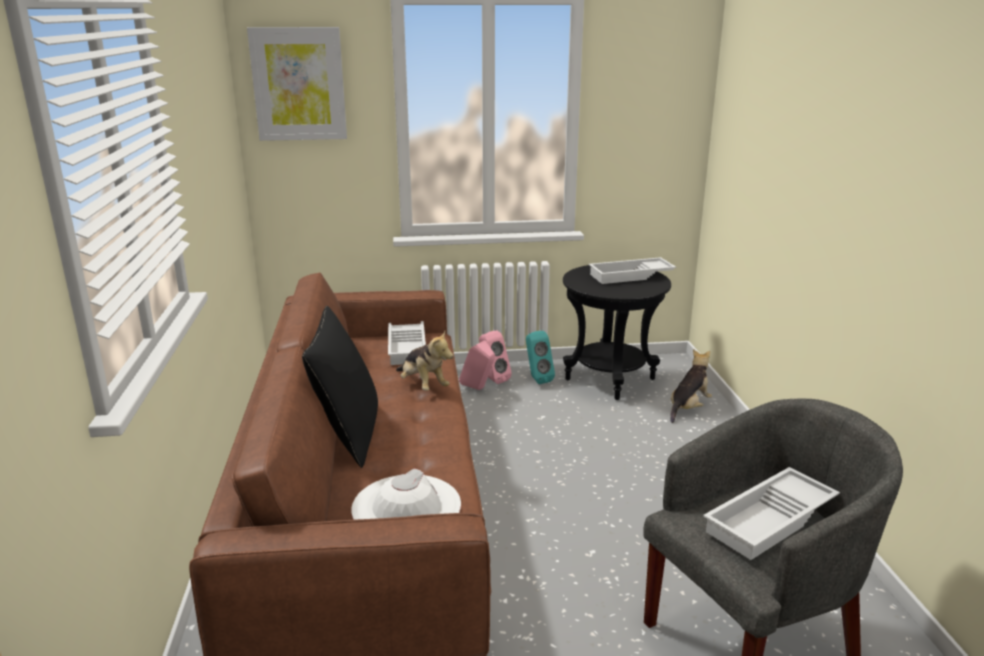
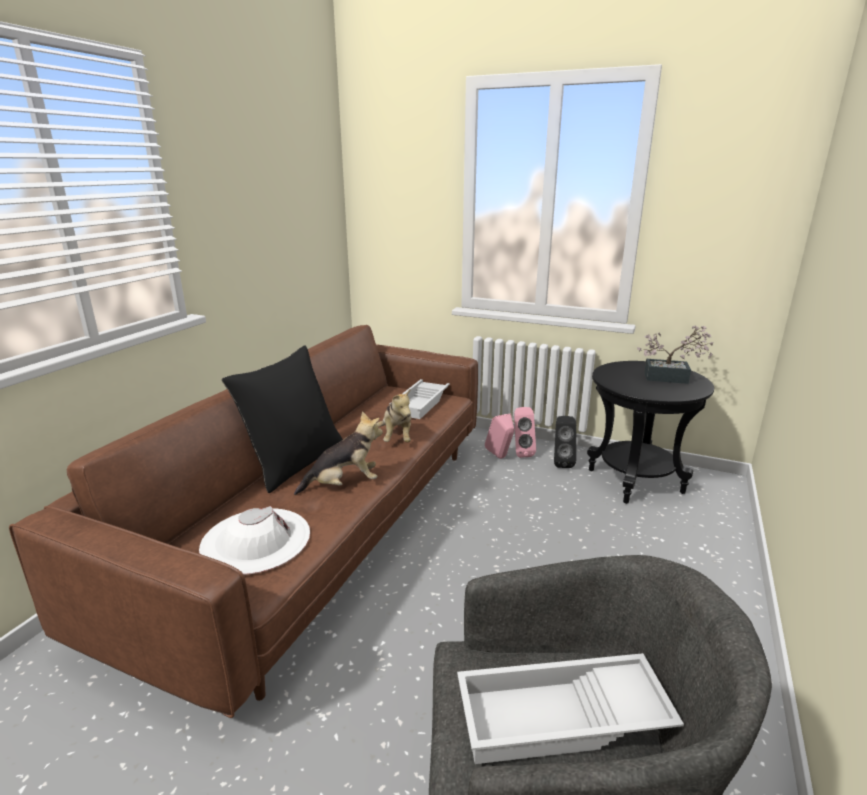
camera: 30 degrees right, 0 degrees up
(299, 84) = (388, 165): picture -> none
(537, 379) = (561, 462): turquoise speaker -> black speaker
(631, 276) = (671, 378): white tray -> potted plant
(688, 408) = (700, 534): plush toy -> plush toy (344, 484)

